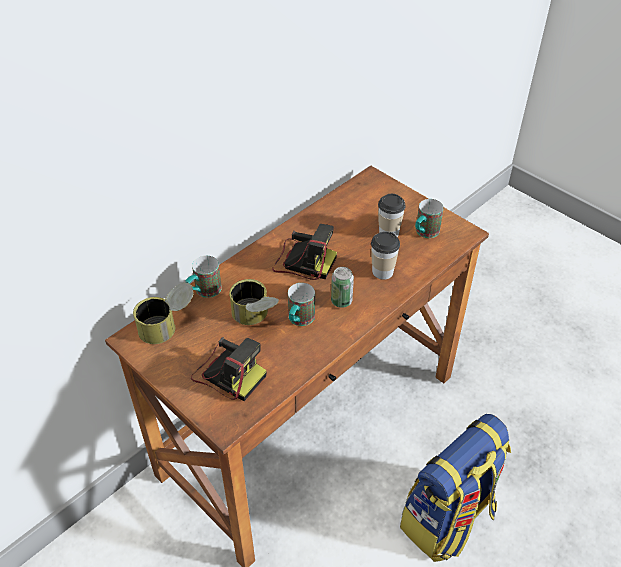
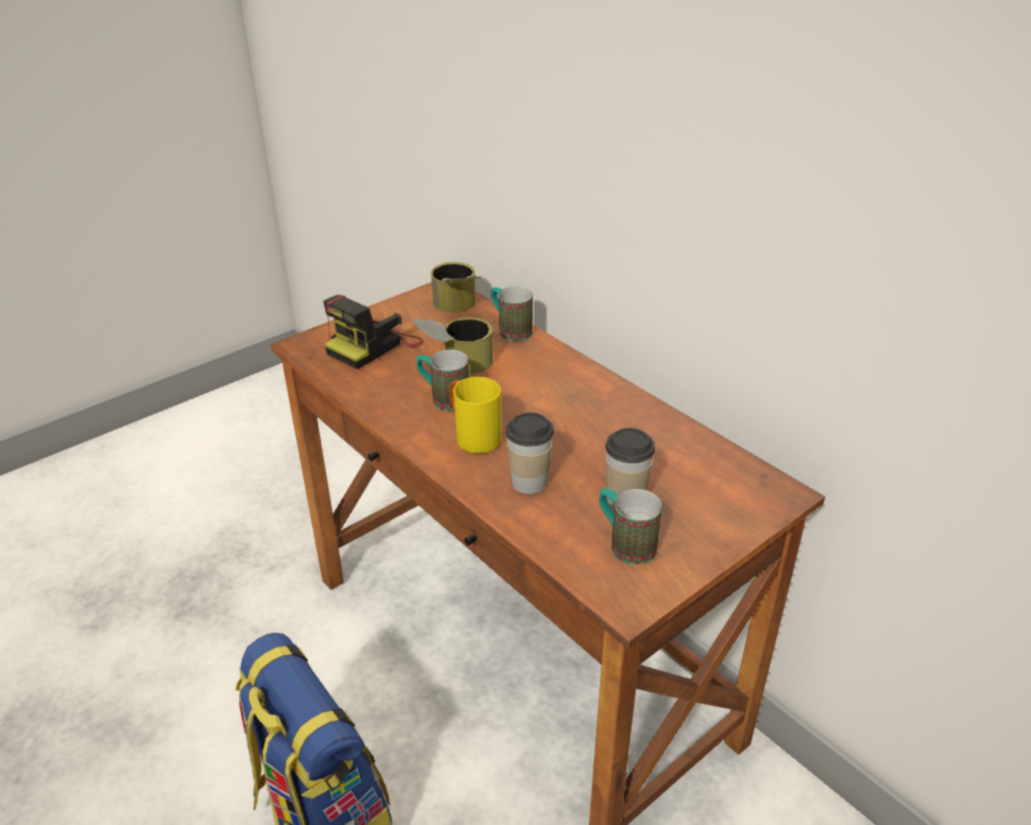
camera: 95 degrees right, 10 degrees down
(303, 261) = (559, 406): camera -> none
(341, 301) = (472, 436): can -> yellow mug

